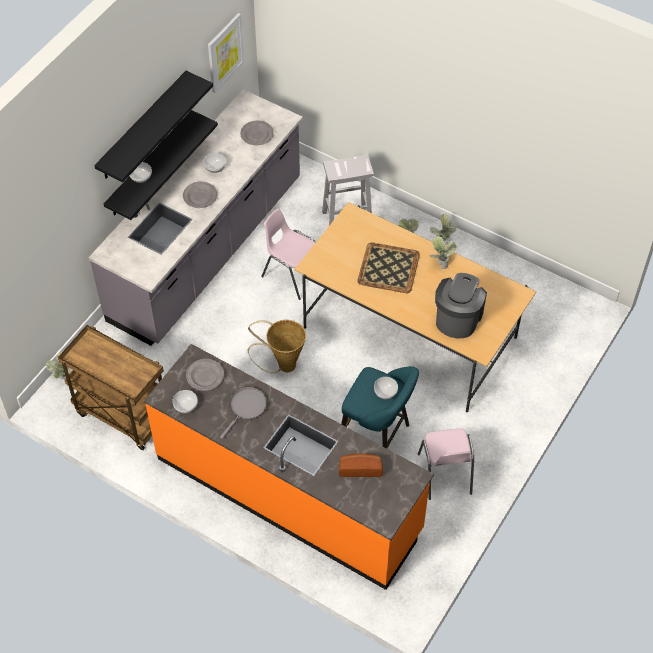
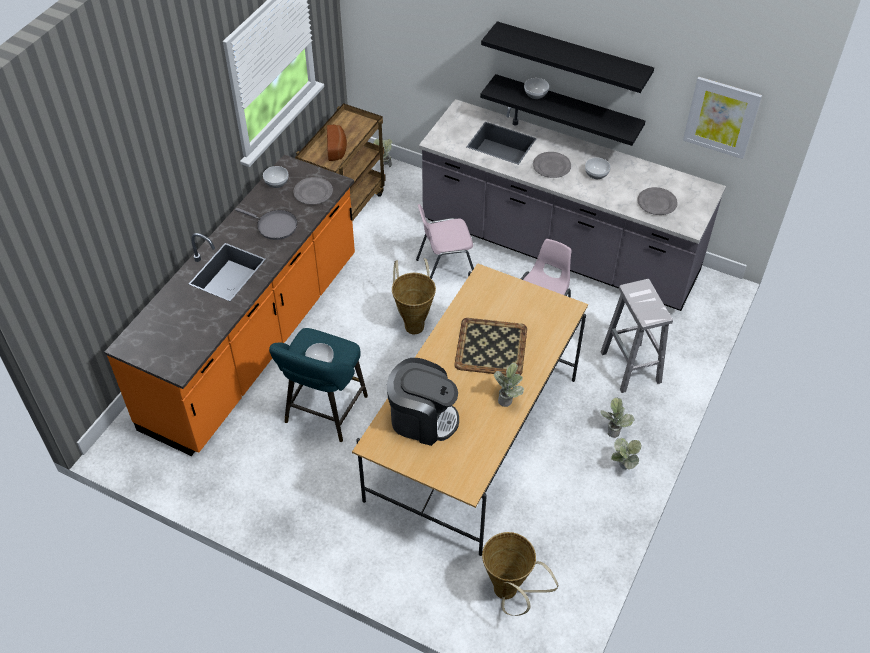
camera: 85 degrees right, 5 degrees down
(360, 468) = (194, 321): bread -> bread (337, 148)
(445, 474) = (275, 480): pink chair -> pink chair (445, 270)
(548, 323) = (509, 594): none -> basket

